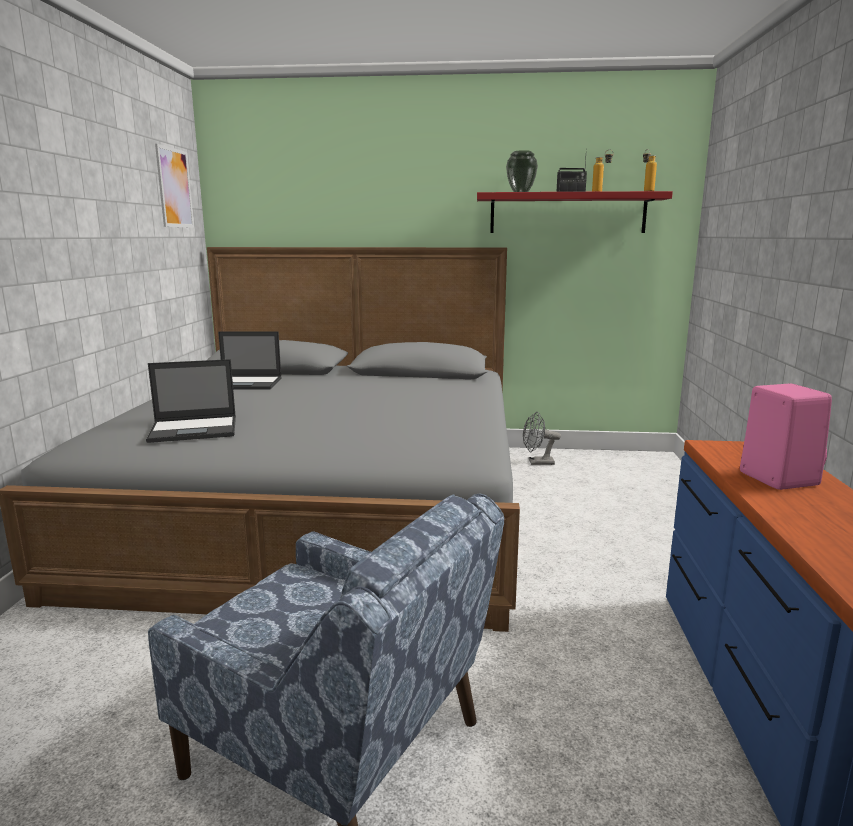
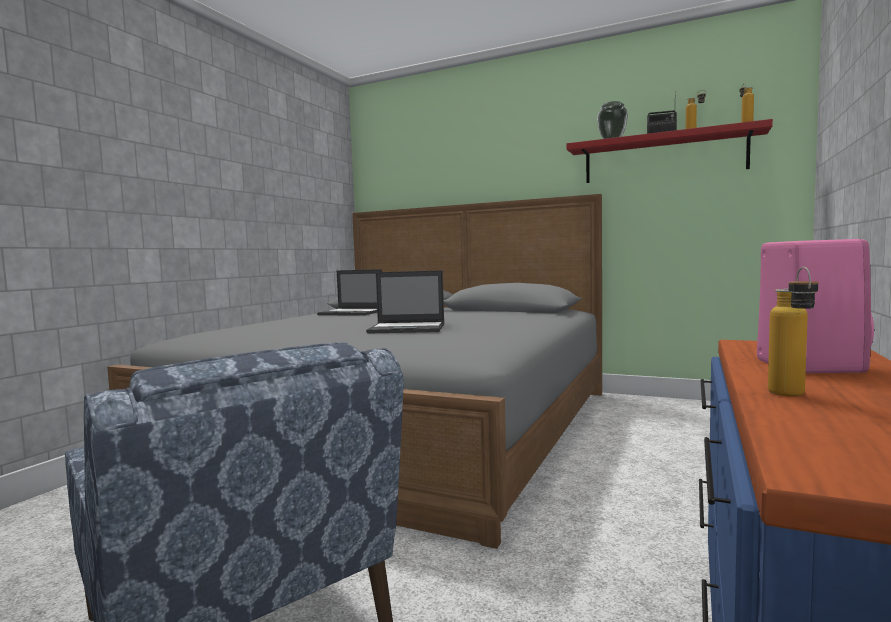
camera: 20 degrees right, 10 degrees down
(174, 188) = (323, 164): picture -> none
(195, 429) = (266, 332): laptop -> laptop (408, 328)
(537, 463) = (634, 407): grey fan -> none
(799, 520) = (791, 396): none -> bottle

